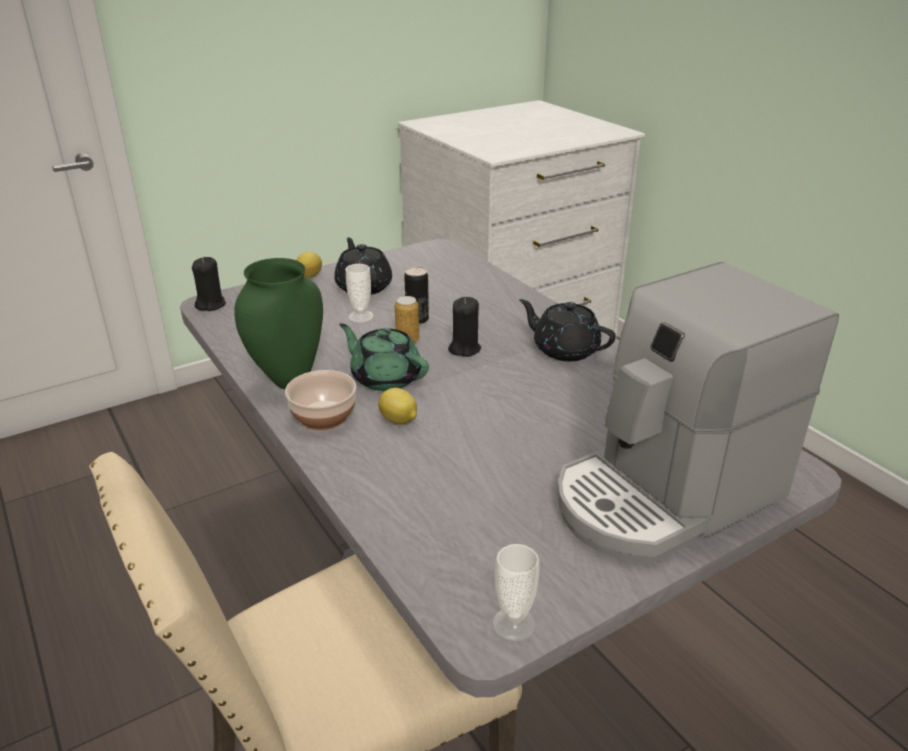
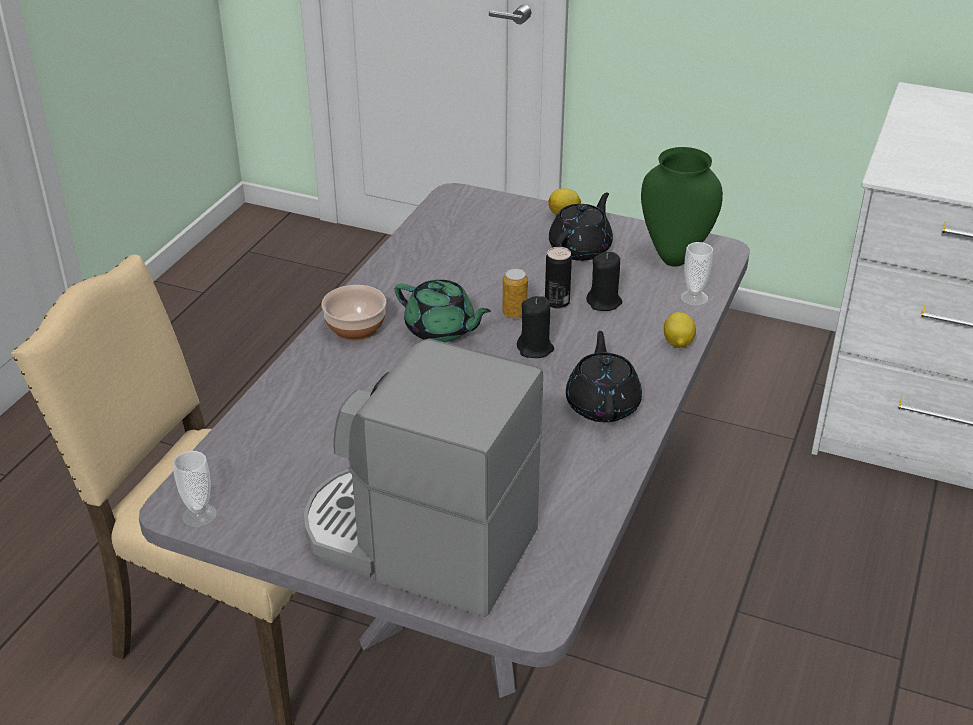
camera: 55 degrees right, 5 degrees up
(211, 305) = (455, 197): black candle -> black candle (604, 302)
(288, 380) = (386, 288): green vase -> green vase (675, 258)
(361, 316) = (525, 272): cup -> cup (694, 298)
(385, 377) = (441, 330): green teapot -> green teapot turned 120 degrees clockwise
(399, 421) = (386, 365): lemon -> lemon (677, 344)

